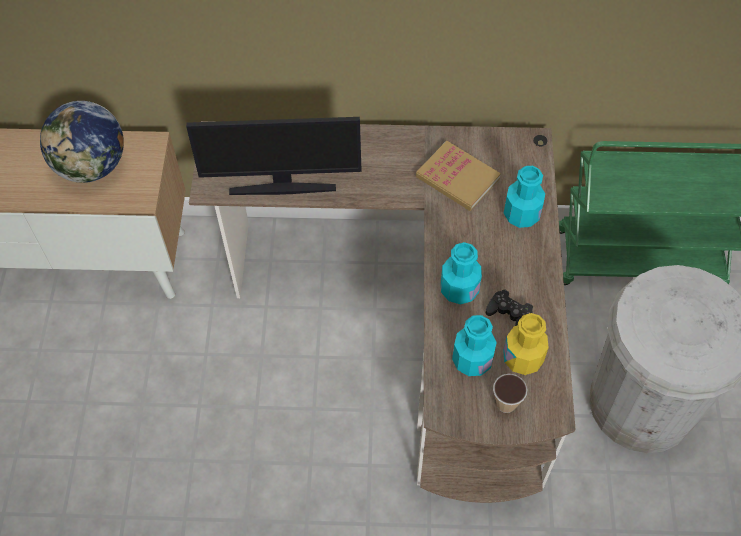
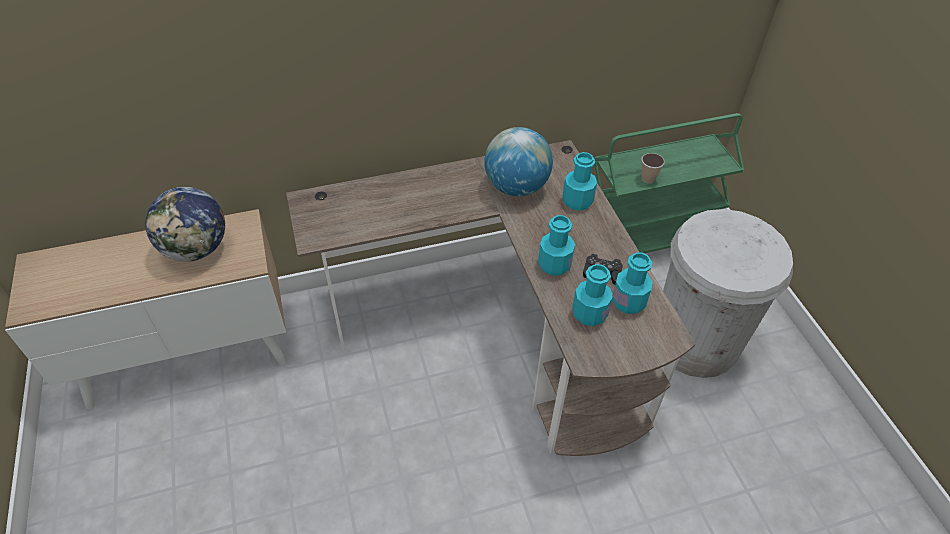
camera: 20 degrees left, 10 degrees down
(282, 187) = (376, 224): monitor -> none
(457, 178) = (516, 187): book -> globe
(506, 404) = (632, 339): cup -> cup (648, 179)
(522, 358) = (628, 302): yellow bottle -> turquoise bottle

